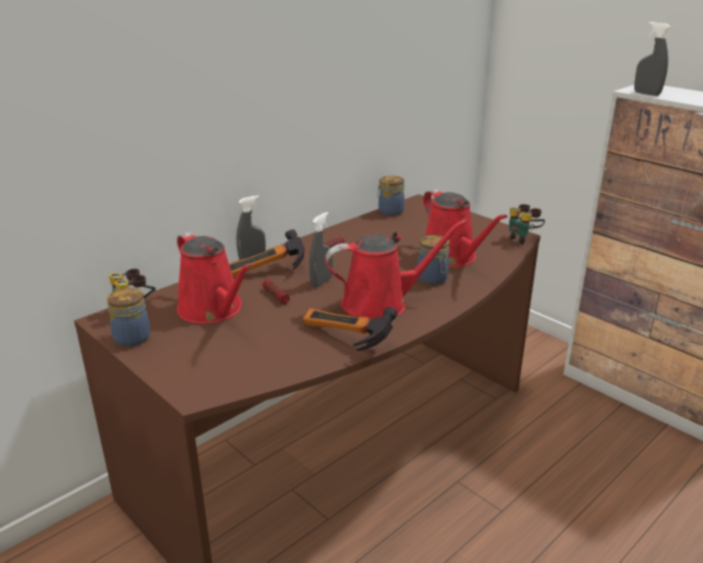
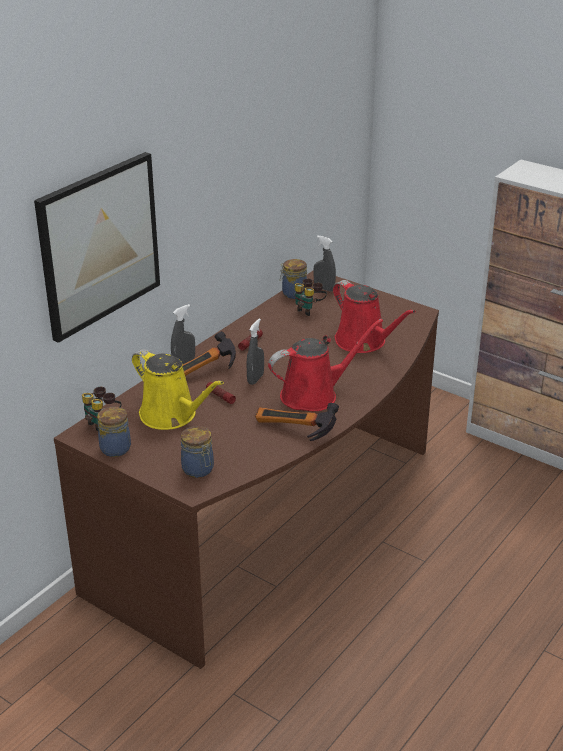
camera: 10 degrees left, 5 degrees up
(140, 104) = (99, 245): none -> picture
(213, 310) = (172, 415): red watering can -> yellow watering can
(433, 279) = (352, 366): jar -> jar (198, 470)
(523, 238) = (424, 315): binoculars -> binoculars (309, 310)
(646, 94) = (524, 179): grey spray bottle -> grey spray bottle (324, 288)

